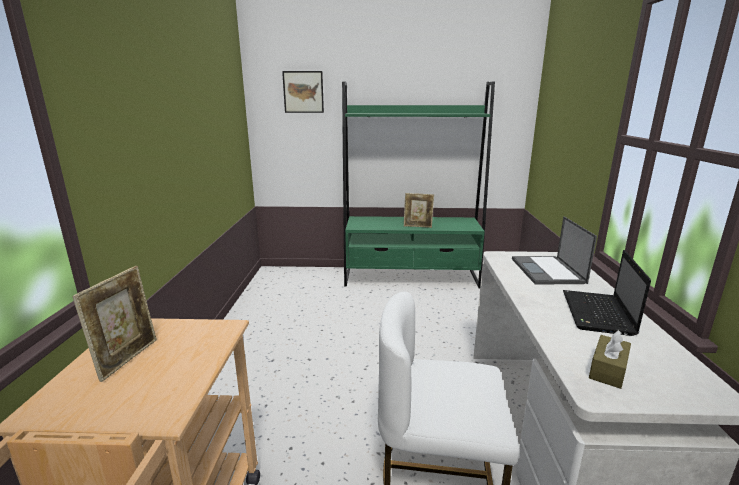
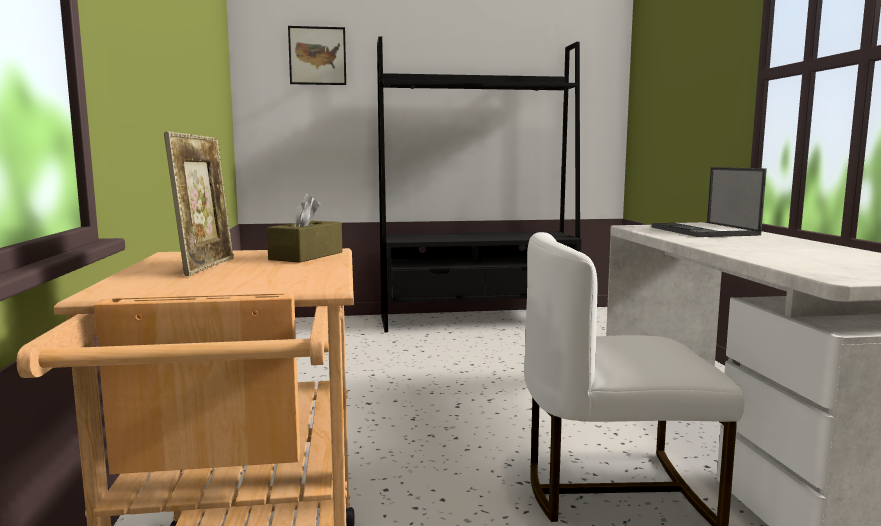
camera: 10 degrees left, 10 degrees down
(411, 278) = (479, 320): green bookcase -> black bookcase
(418, 226) = (488, 238): picture frame -> none
(598, 314) = (793, 247): laptop -> none
(608, 370) = (840, 268): brown tissue box -> brown tissue box (306, 256)

